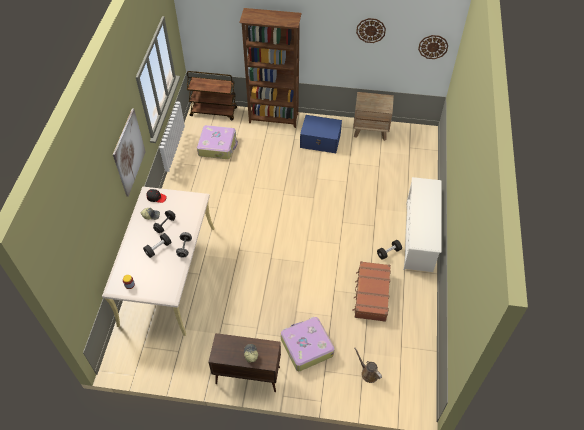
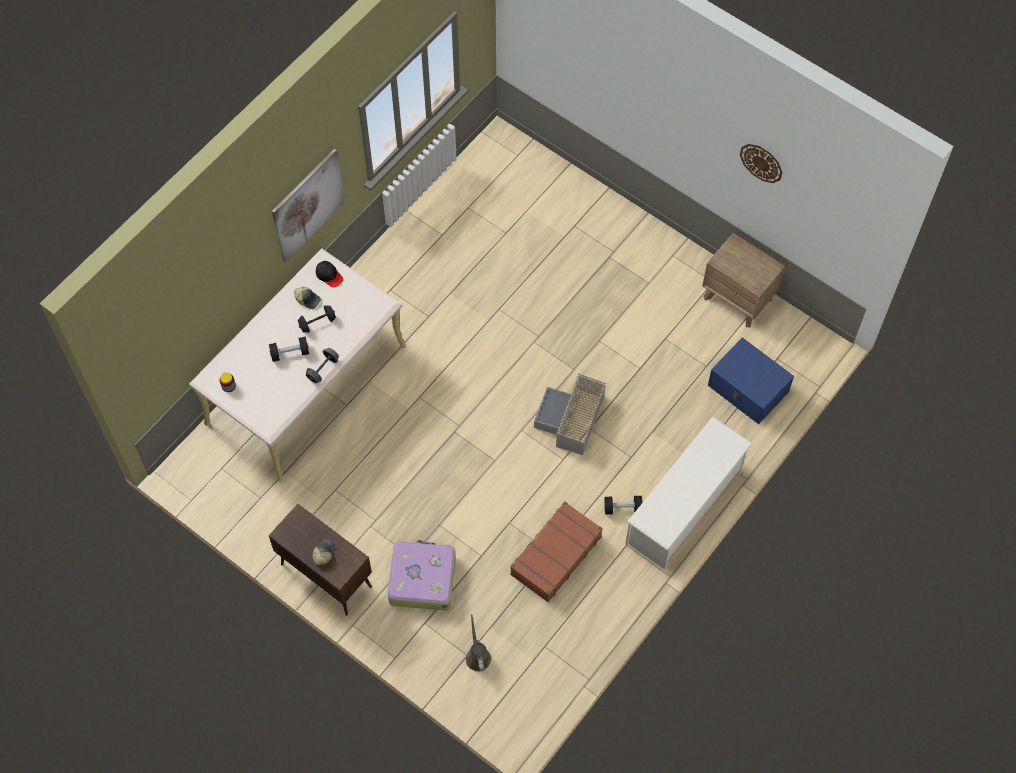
camera: 30 degrees right, 10 degrees up
(214, 112) = (519, 150): brown cart -> none
(218, 146) = (489, 215): suitcase -> none
(274, 119) = (601, 207): brown bookcase -> none
(320, 141) = (647, 279): blue storage box -> blue storage box (748, 389)
(330, 222) = (571, 419): none -> grey storage box
(433, 46) = (849, 231): wall clock -> none

